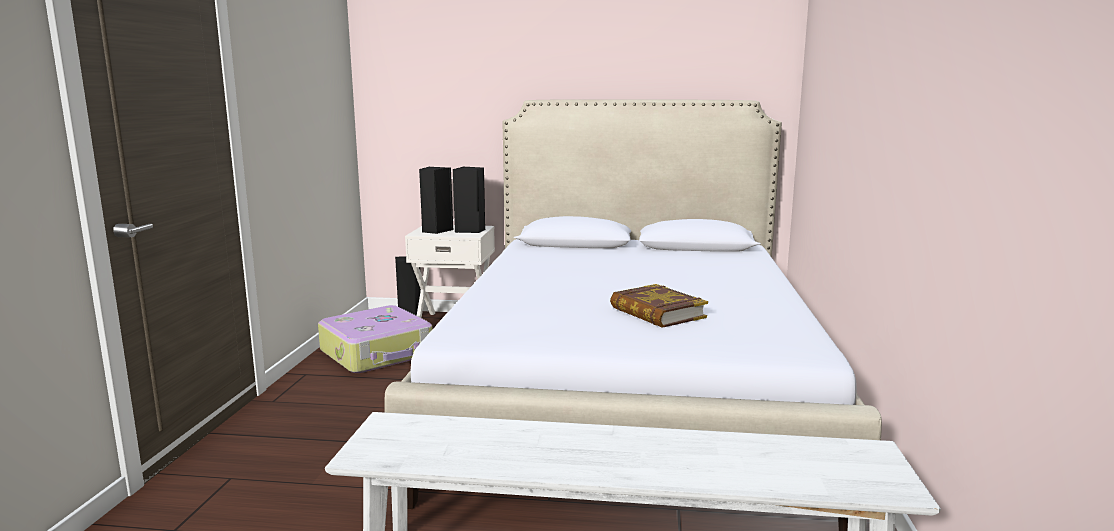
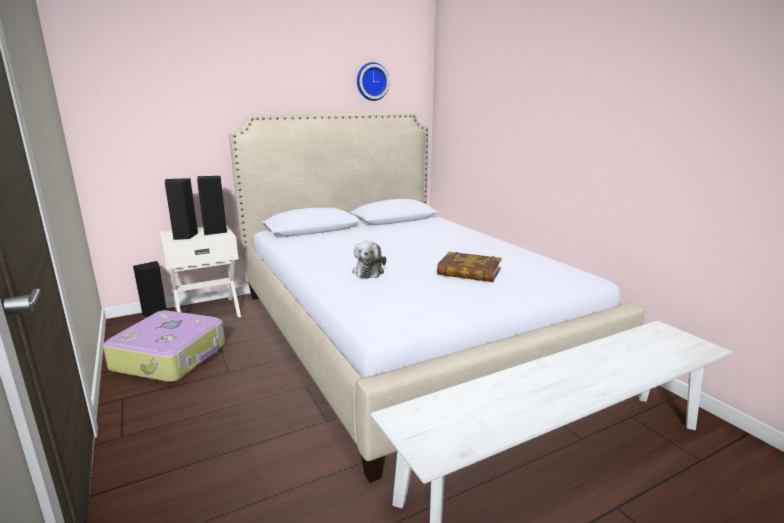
camera: 35 degrees left, 5 degrees up
(544, 290) = (368, 271): none -> plush toy
(699, 58) = (371, 81): none -> wall clock

